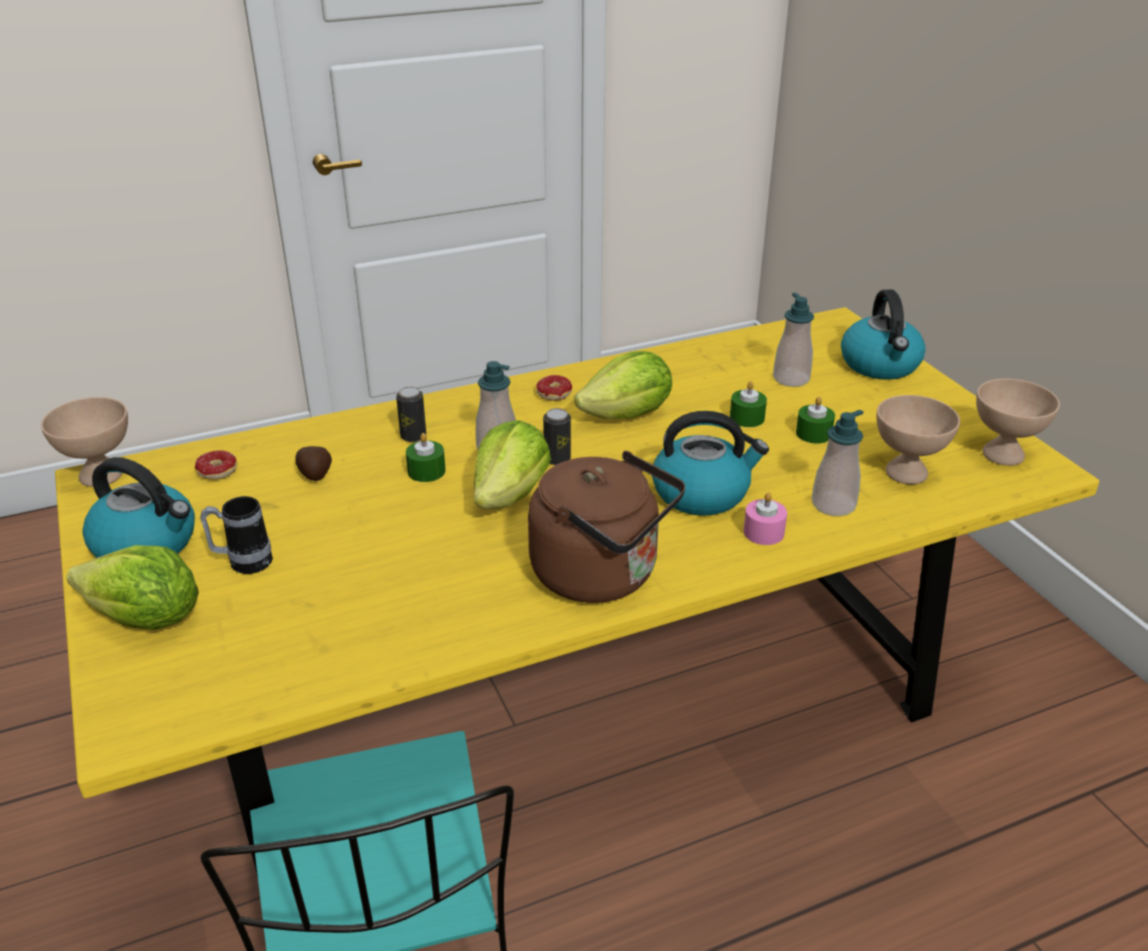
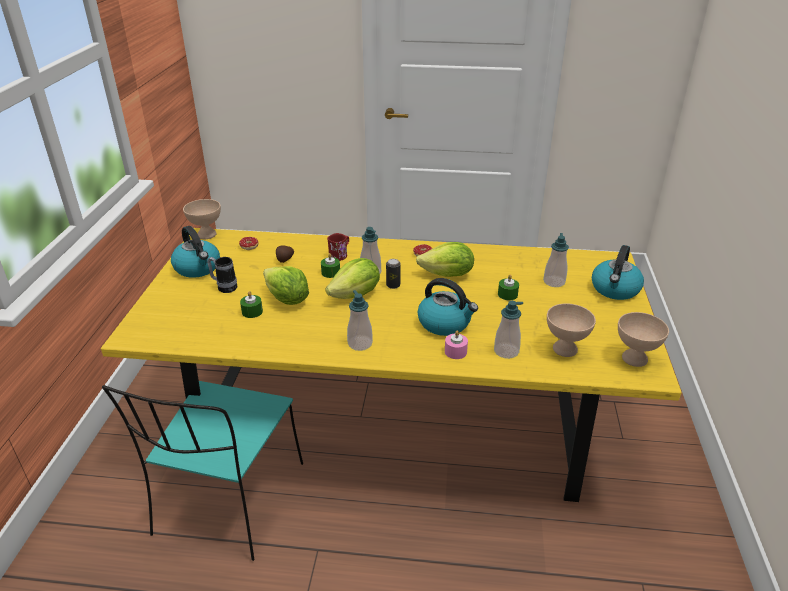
camera: 30 degrees right, 0 degrees up
(146, 620) = (171, 297): lettuce -> lettuce (287, 300)
(413, 436) = (340, 255): can -> red mug
(602, 575) = (360, 344): brown kettle -> soap dispenser
(813, 433) = (535, 313): green candle -> green candle (252, 312)

